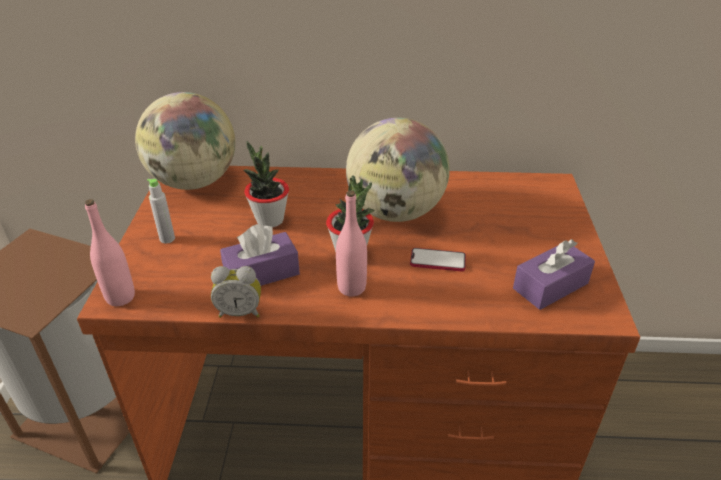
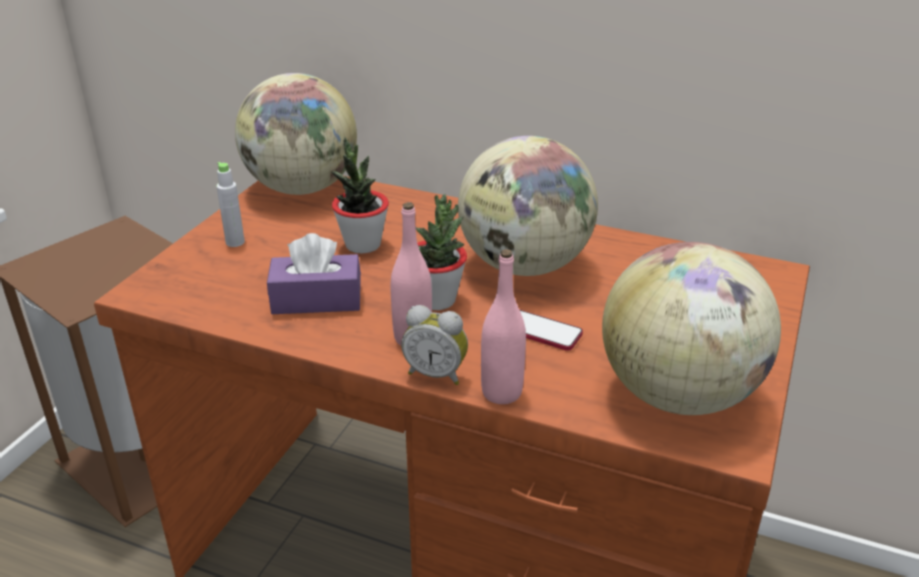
camera: 20 degrees right, 5 degrees down
(120, 297) = (149, 291): pink bottle -> pink bottle (501, 392)
(240, 311) = (266, 335): alarm clock -> alarm clock (436, 373)
(550, 286) = (678, 394): purple tissue box -> globe

